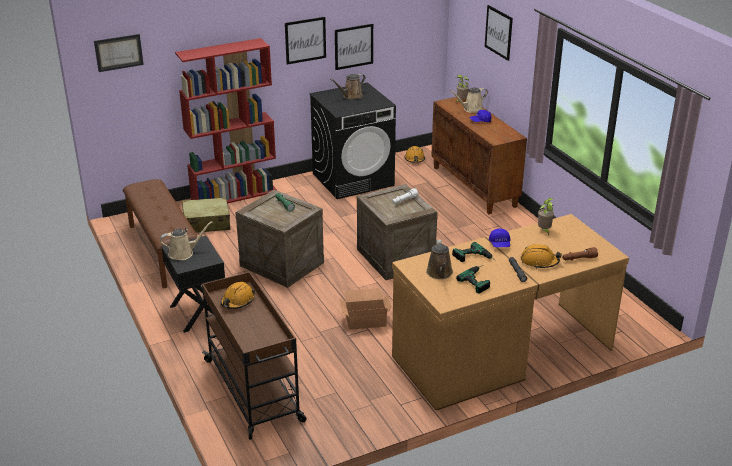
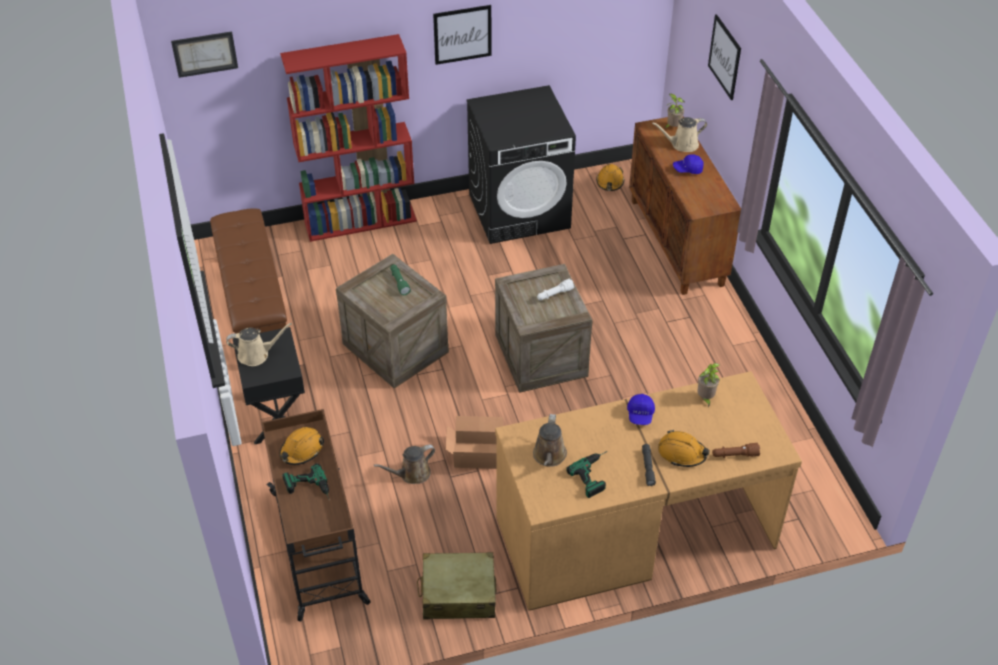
camera: 10 degrees right, 15 degrees up
(206, 223) = (315, 266): beige suitcase -> beige suitcase (458, 593)
(351, 96) = (520, 111): brown watering can -> brown watering can (412, 474)
(353, 46) = (532, 41): picture -> none
(475, 258) = (601, 436): power drill -> power drill (308, 490)

